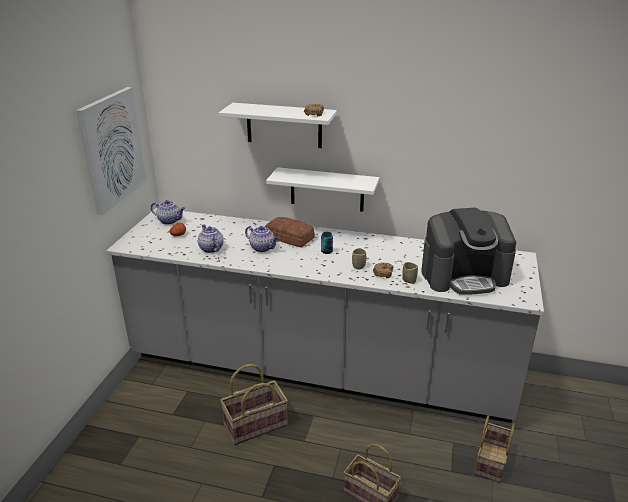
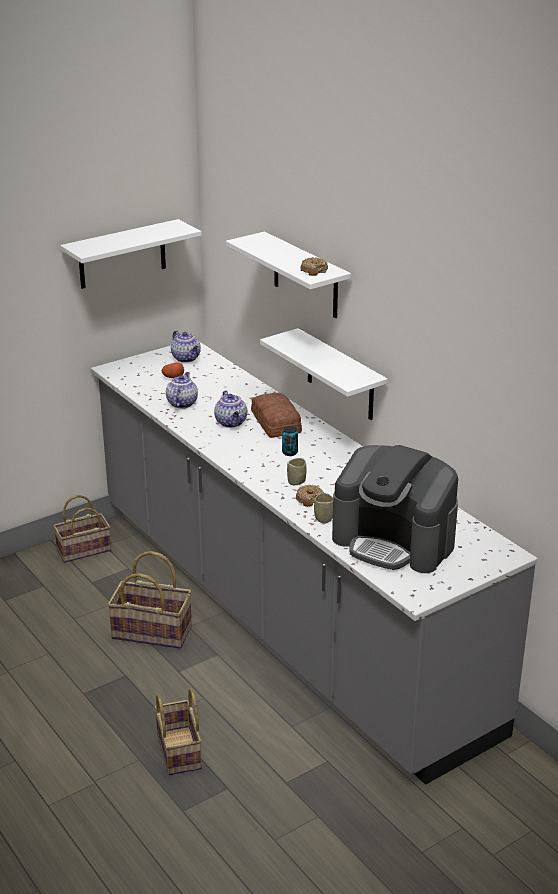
camera: 40 degrees right, 0 degrees up
(112, 149) = (122, 254): picture -> white shelf
(492, 463) = (342, 803): basket -> basket (83, 551)

